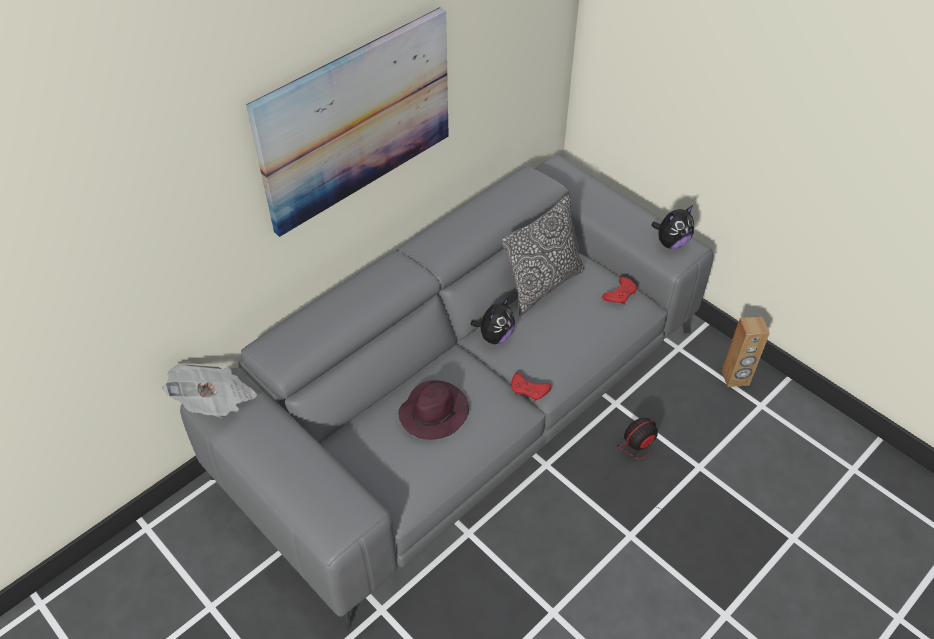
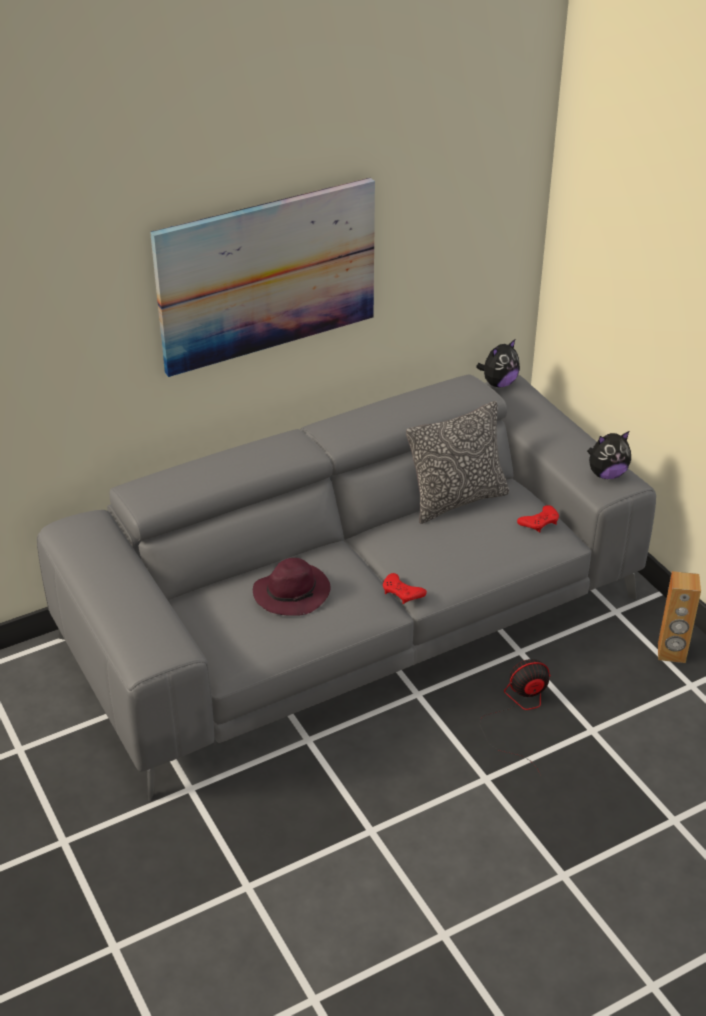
camera: 15 degrees right, 10 degrees down
(215, 401) = (71, 532): newspaper -> none
(495, 336) = (385, 538): plush toy -> plush toy (498, 383)

